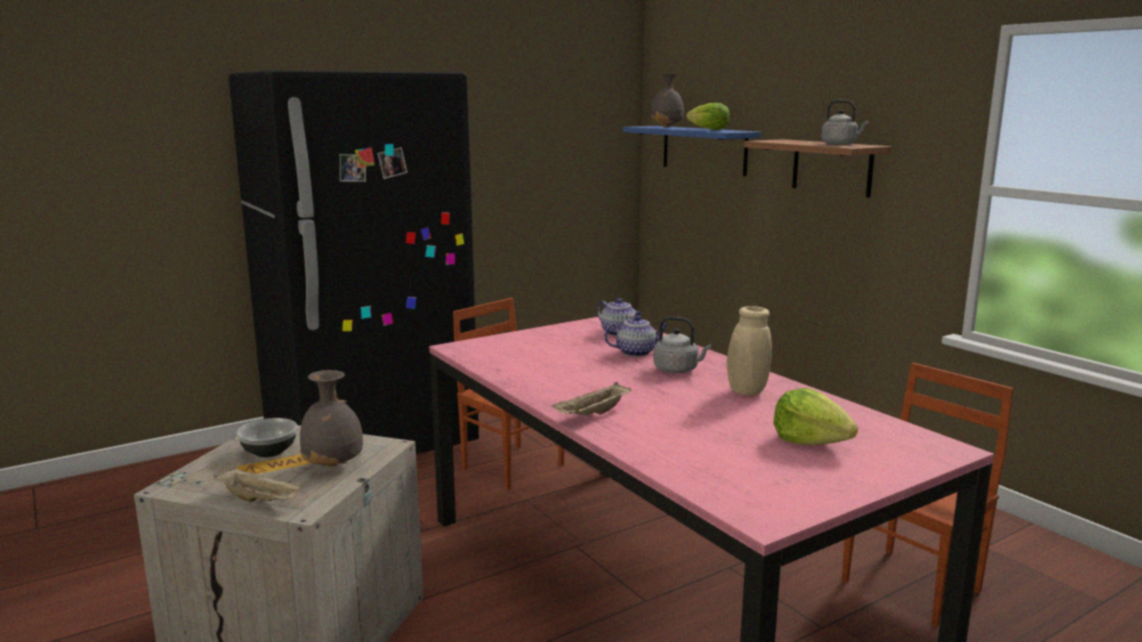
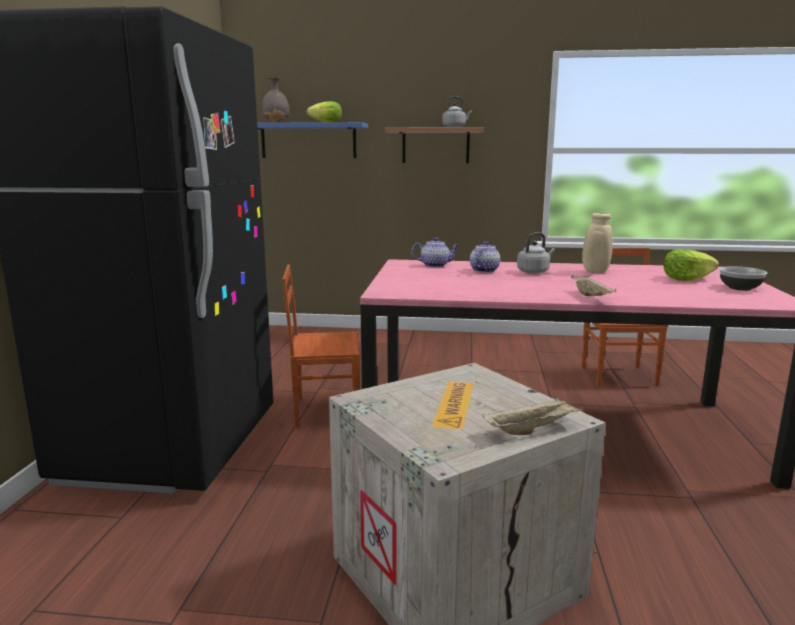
camera: 50 degrees left, 0 degrees up
(269, 451) = (417, 407): bowl -> bowl (739, 288)
(334, 466) = (489, 393): grey vase -> none

